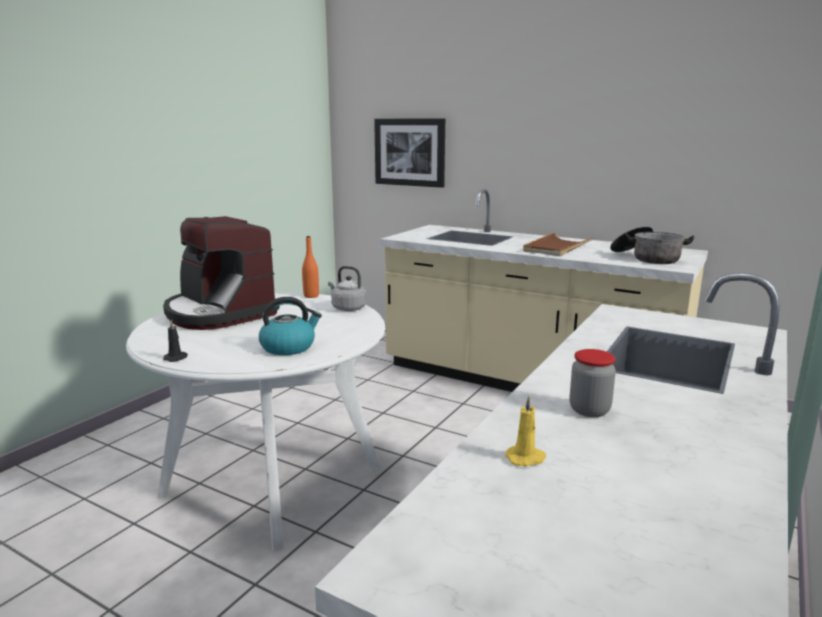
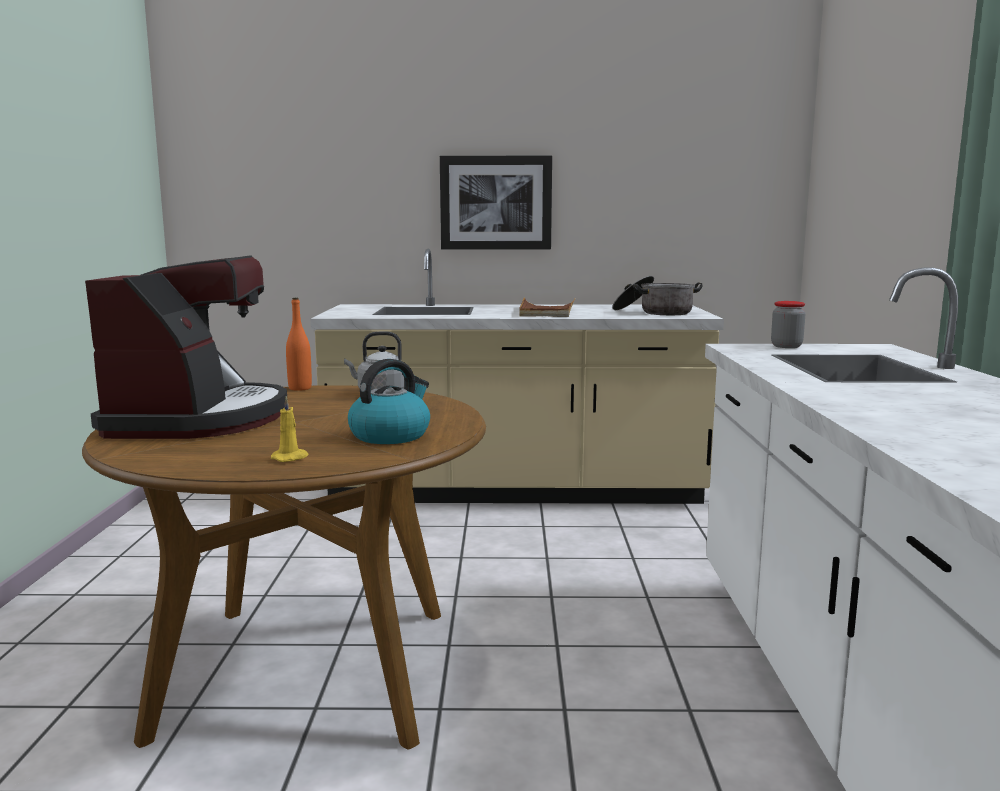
camera: 30 degrees left, 5 degrees down
(176, 358) = (247, 469): black candle -> none
(219, 313) = (199, 419): coffee machine -> coffee machine turned 105 degrees counterclockwise
(273, 480) = (308, 670): white dining table -> brown dining table
(410, 152) = (301, 206): picture -> picture (496, 203)
(526, 458) = (945, 439): yellow candle -> yellow candle (291, 458)
(589, 410) = (900, 405): jar -> jar (786, 346)

